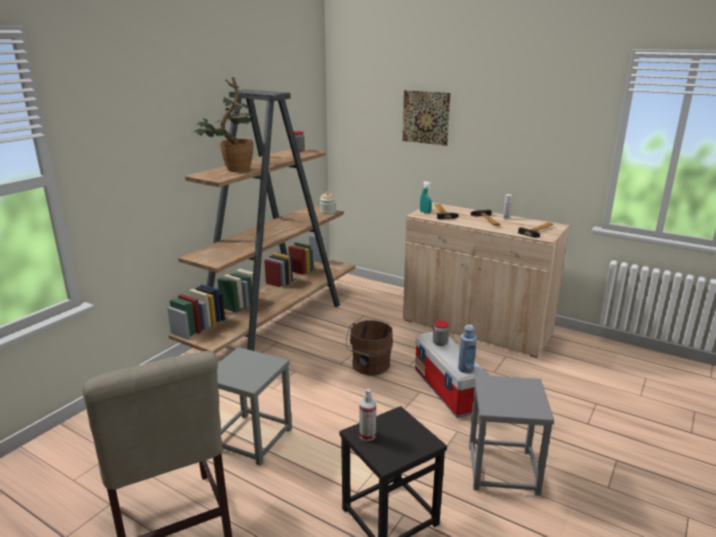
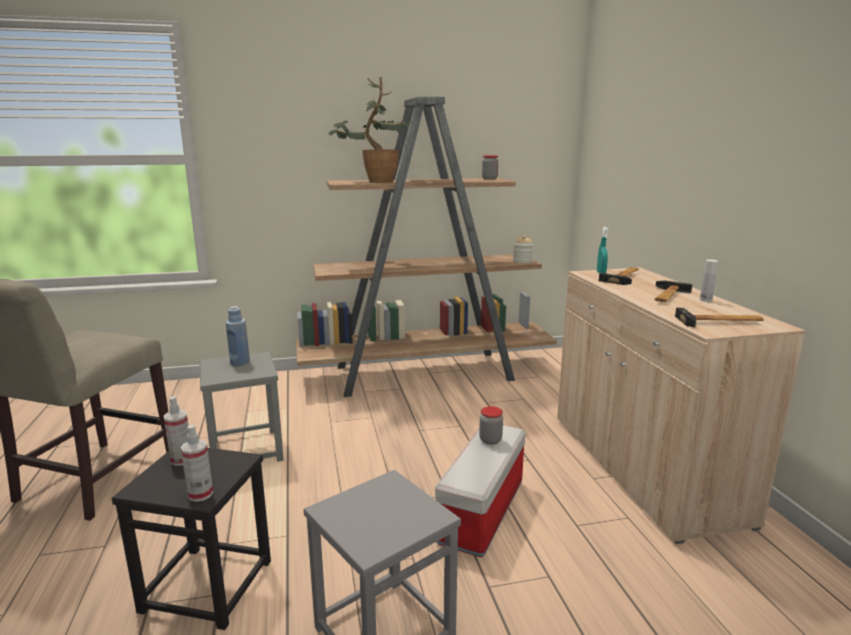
camera: 45 degrees right, 5 degrees down
(369, 365) = (443, 445): brown bucket -> none
(423, 442) = (200, 494): none -> spray bottle
(425, 117) = (663, 145): picture -> none
(465, 369) = (464, 478): blue bottle -> blue bottle (240, 362)

